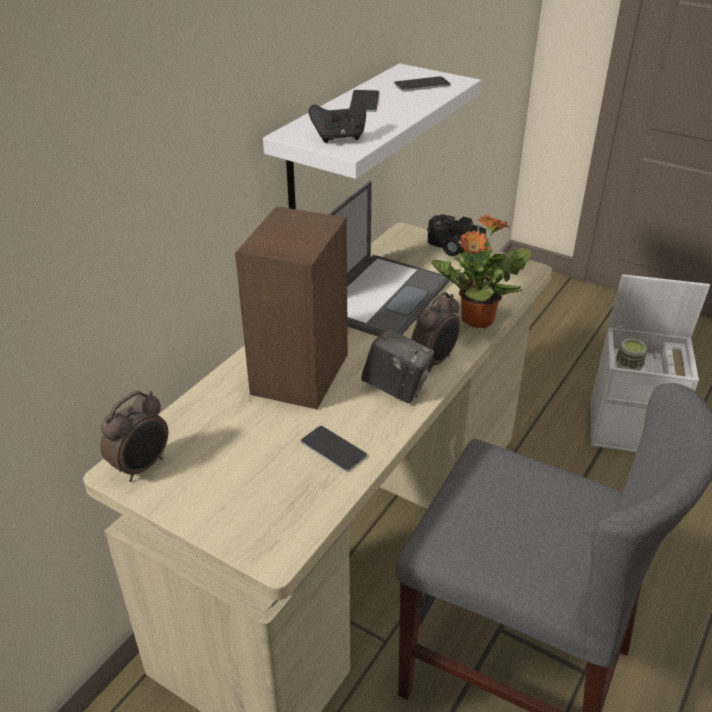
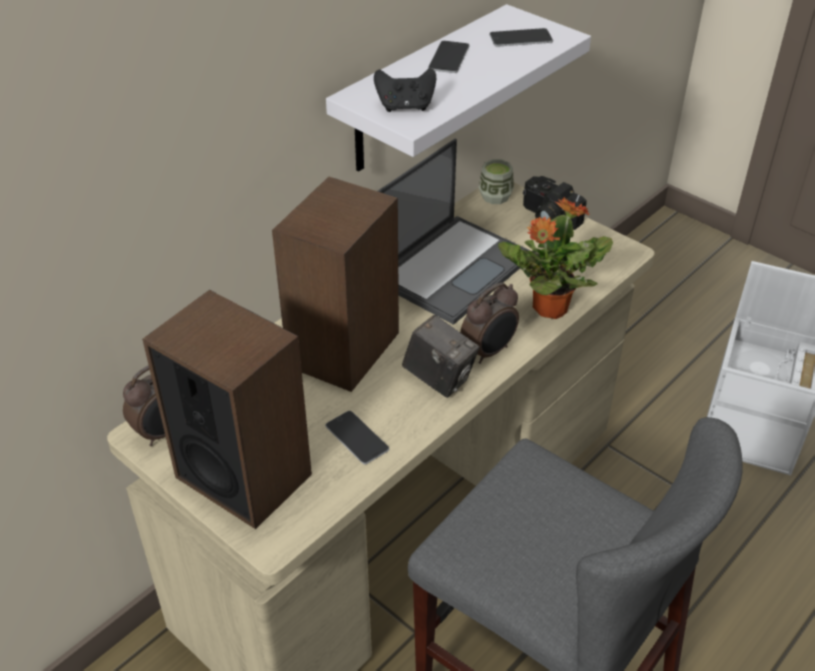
camera: 10 degrees right, 5 degrees up
(231, 497) = (244, 475): none -> speaker
(628, 368) = (749, 368): cup -> cup (495, 196)

